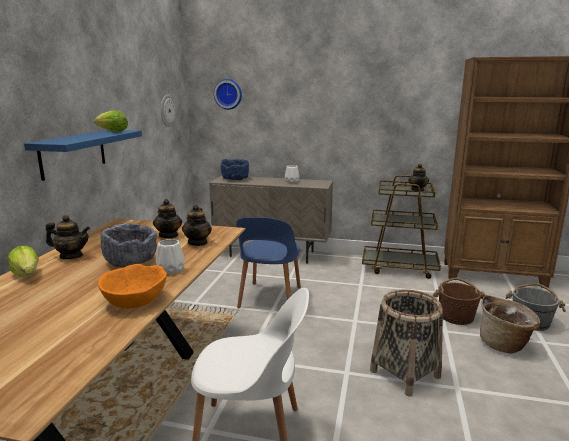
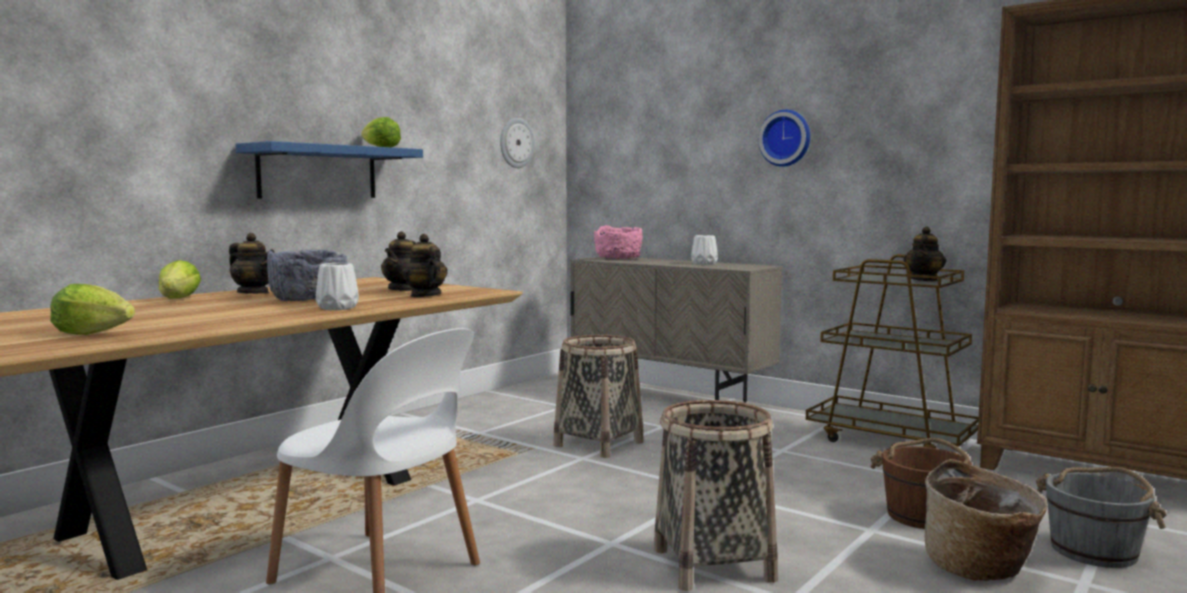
camera: 25 degrees right, 10 degrees down
(56, 348) = (92, 334): none -> lettuce
(135, 301) = (242, 320): orange bowl -> none
(198, 242) = (425, 295): teapot -> teapot turned 120 degrees clockwise
(228, 94) = (622, 120): wall clock -> wall clock (786, 138)
(235, 179) = (618, 258): blue bowl -> pink bowl
(269, 298) = (598, 444): blue chair -> basket

